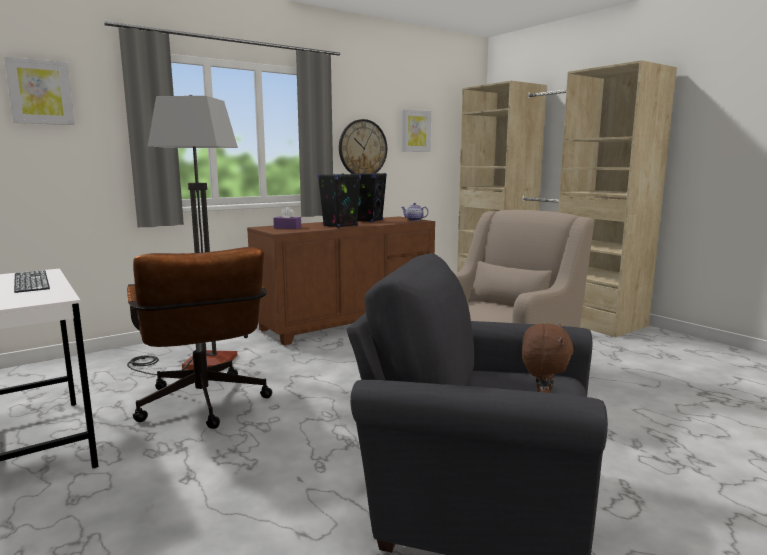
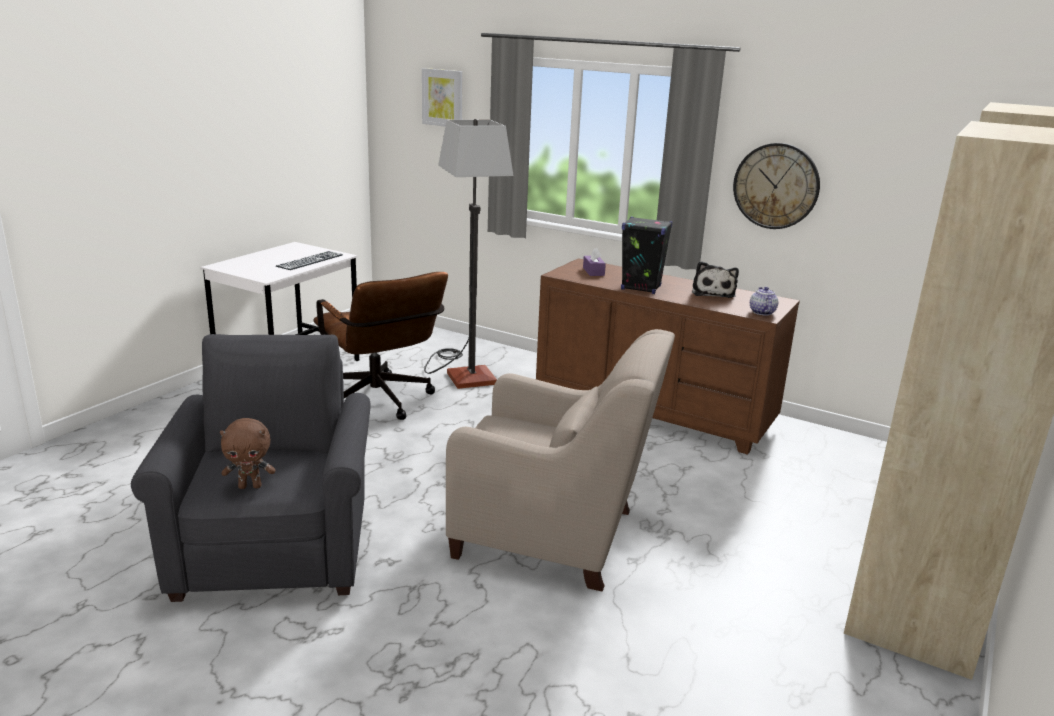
camera: 65 degrees right, 10 degrees up
(204, 407) = (380, 403): brown office chair -> brown office chair turned 75 degrees counterclockwise
(368, 221) = (713, 292): black speaker -> plush toy
(415, 131) = (889, 169): picture -> none

